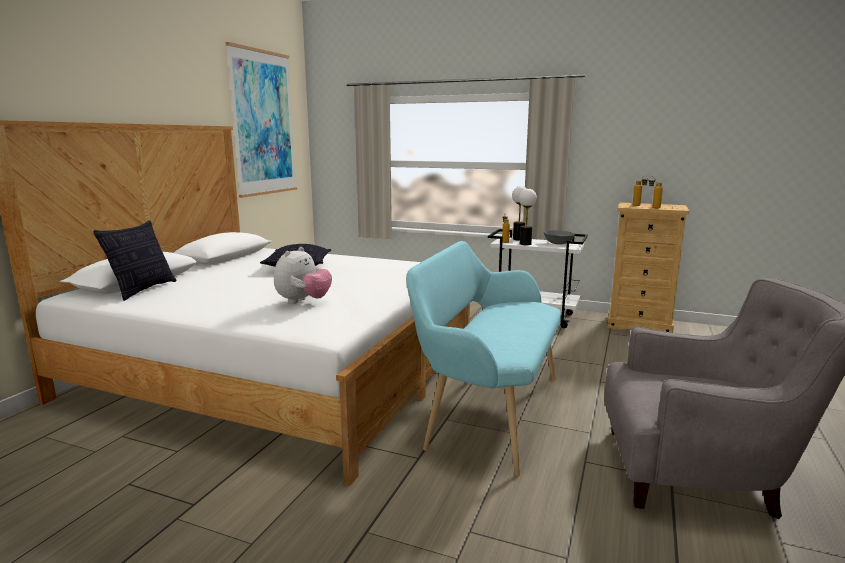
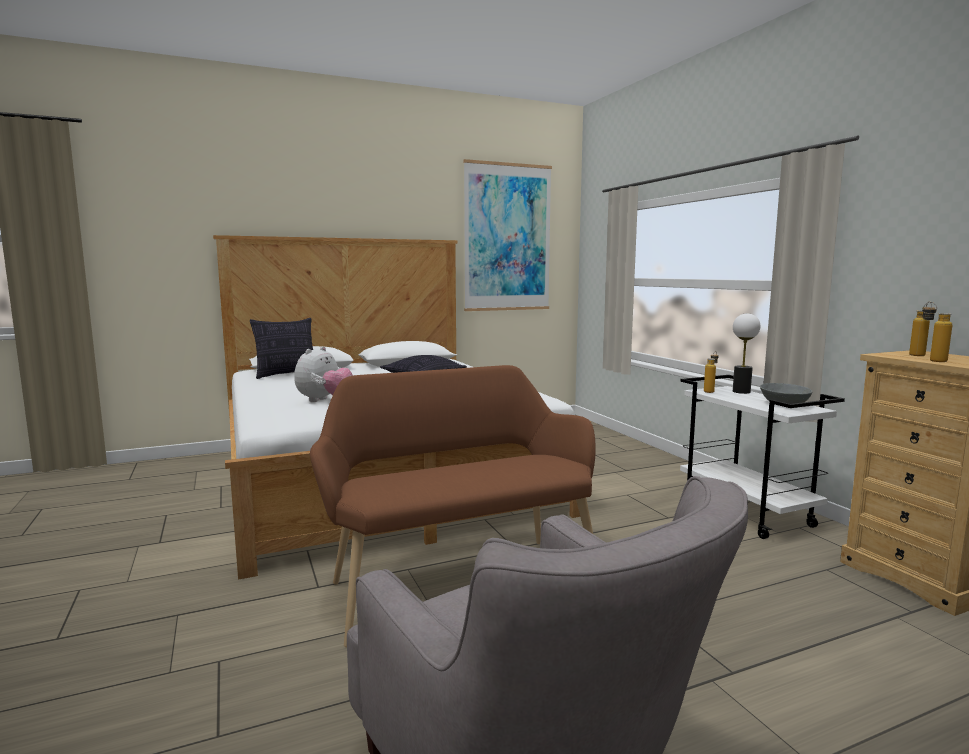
camera: 45 degrees right, 5 degrees down
(303, 302) = (324, 400): plush toy -> plush toy turned 45 degrees counterclockwise
(487, 411) = (459, 580): turquoise bench -> brown bench
(525, 244) = (729, 398): table lamp -> none

